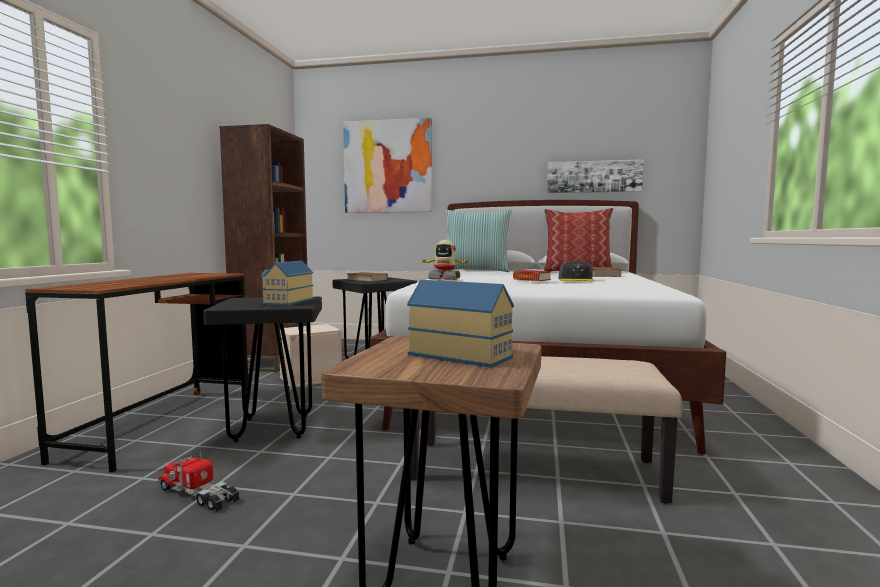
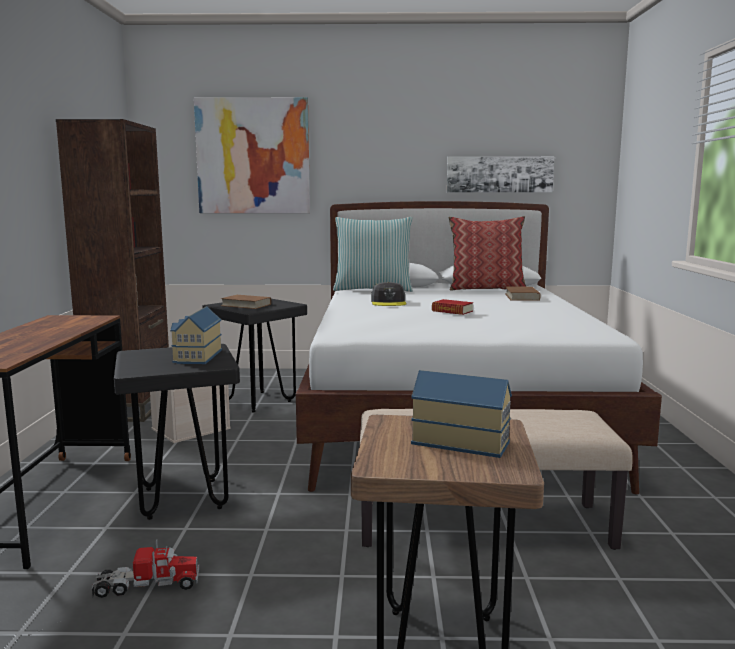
camera: 10 degrees left, 5 degrees up
(198, 494) = (147, 585): toy truck -> toy truck turned 150 degrees clockwise
(444, 279) = (356, 313): toy robot -> none
(576, 280) = (498, 309): grey cap -> grey cap (389, 302)

